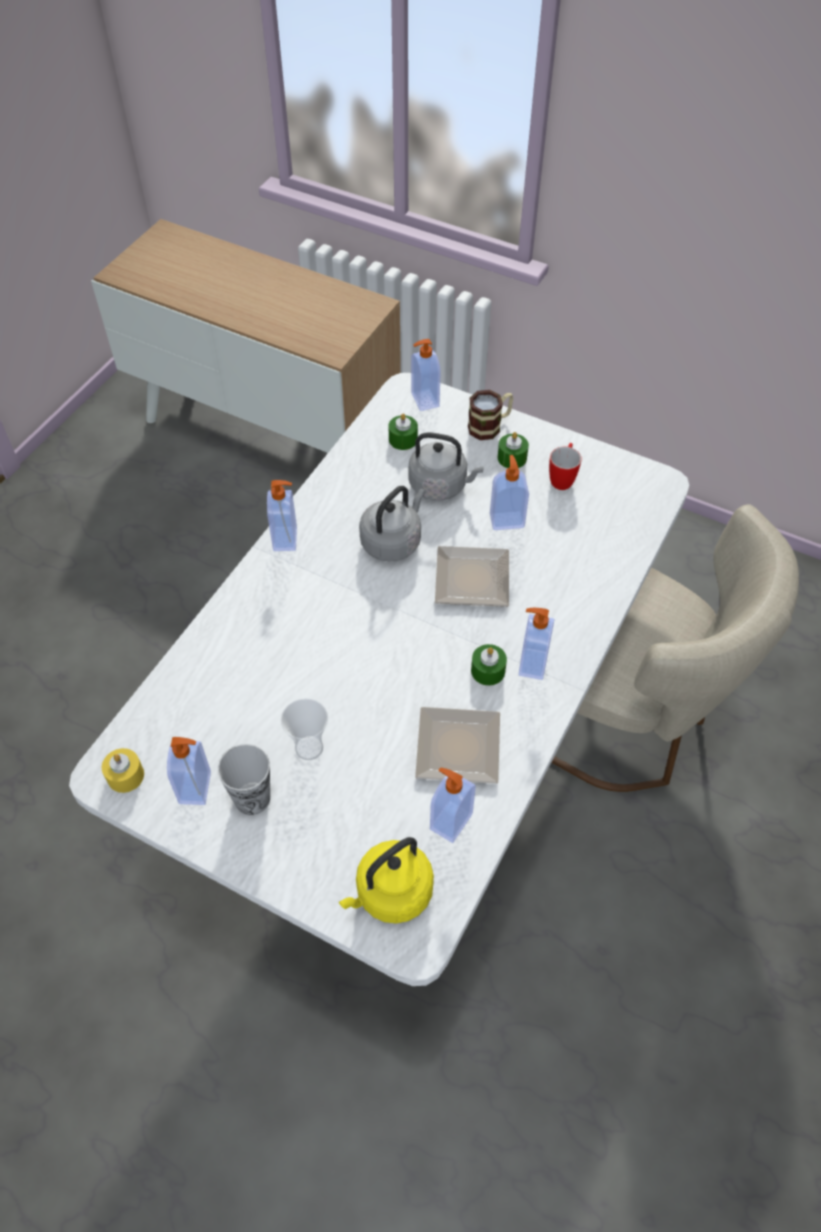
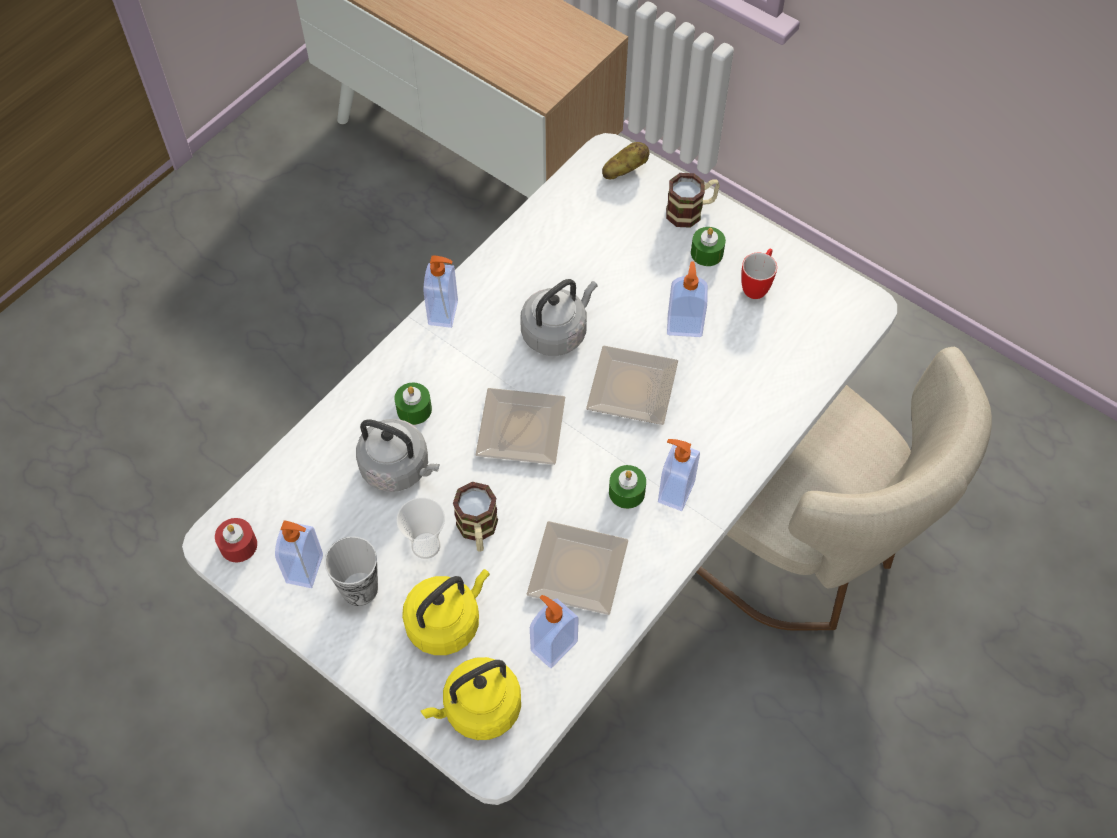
camera: 10 degrees right, 5 degrees up
(125, 776) = (238, 545): yellow candle -> red candle
(343, 816) = (446, 622): none -> yellow kettle
(356, 726) = (478, 531): none -> mug
(375, 627) = (518, 426): none -> plate
(403, 439) = (592, 214): green candle -> green candle (414, 409)
(424, 400) = (624, 170): soap dispenser -> potato
(441, 485) = (622, 275): grey kettle -> grey kettle (398, 468)

